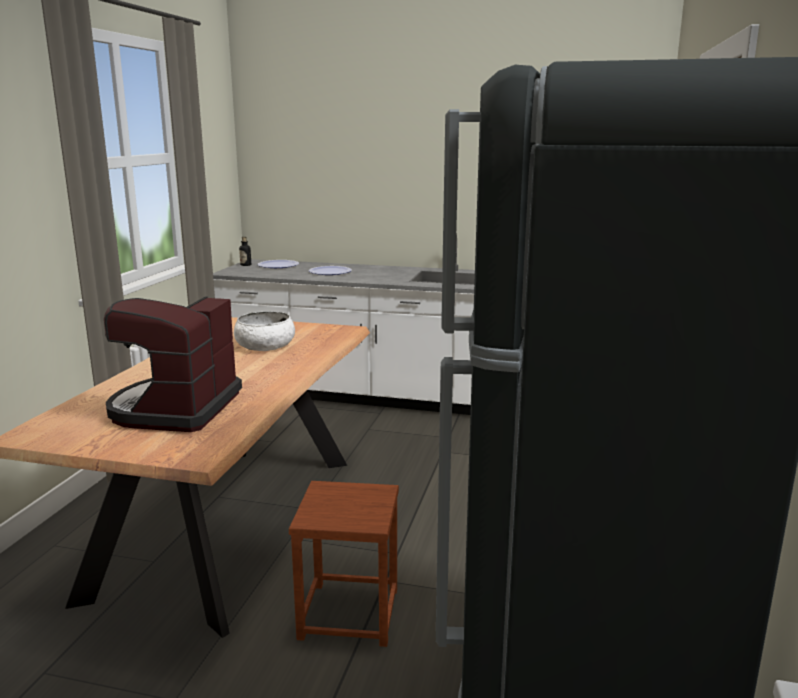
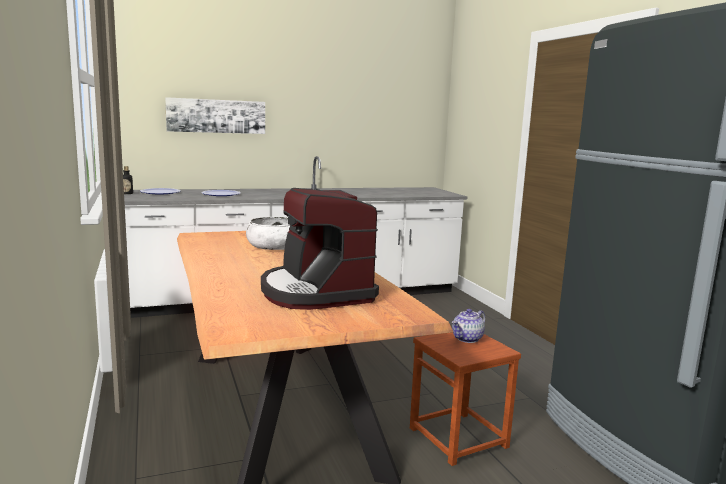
camera: 35 degrees left, 5 degrees down
(346, 180) = (216, 116): none -> picture
(362, 498) = (467, 339): none -> teapot

